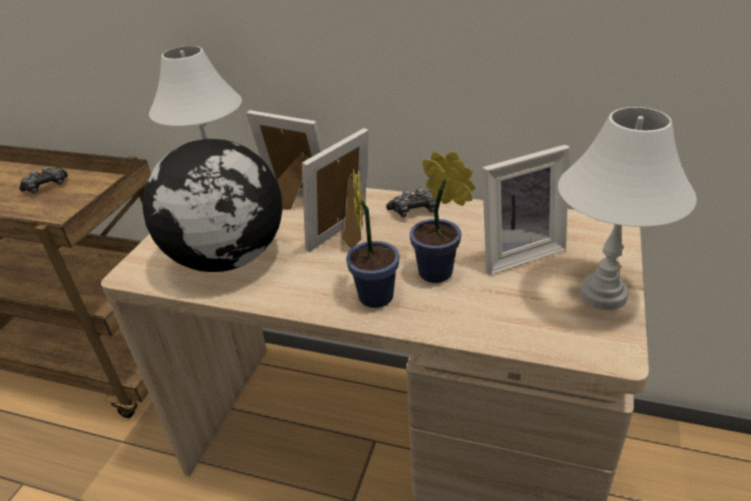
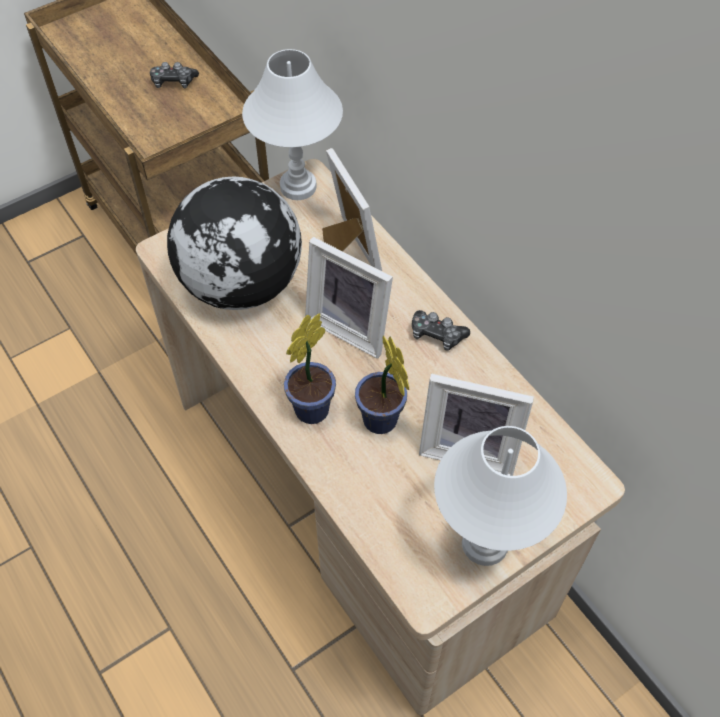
camera: 35 degrees right, 20 degrees up
(347, 236) = (351, 326): picture frame -> picture frame turned 135 degrees counterclockwise

